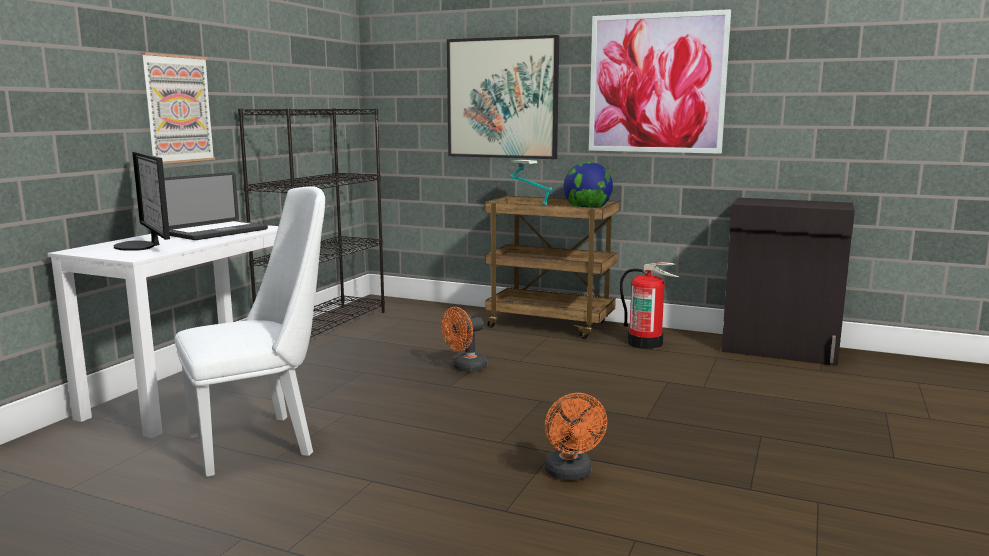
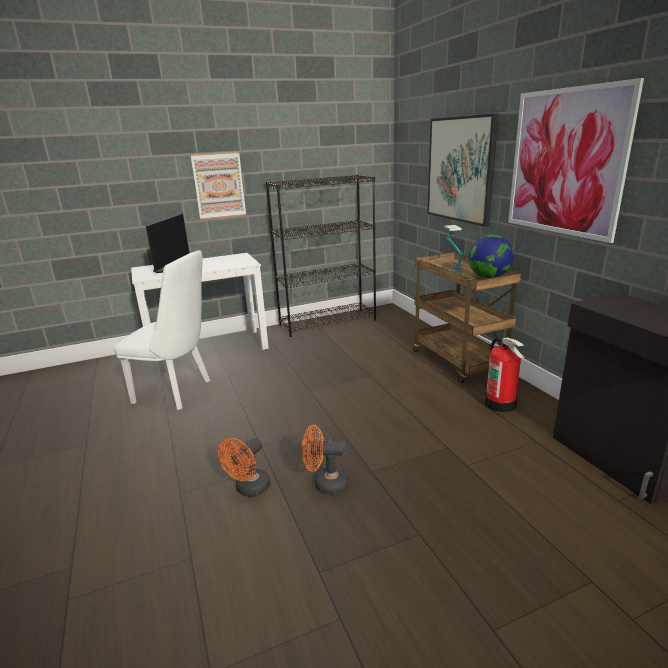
camera: 45 degrees right, 10 degrees up
(217, 232) = (219, 263): laptop -> none
(465, 368) = (341, 380): orange fan -> orange fan (325, 484)

